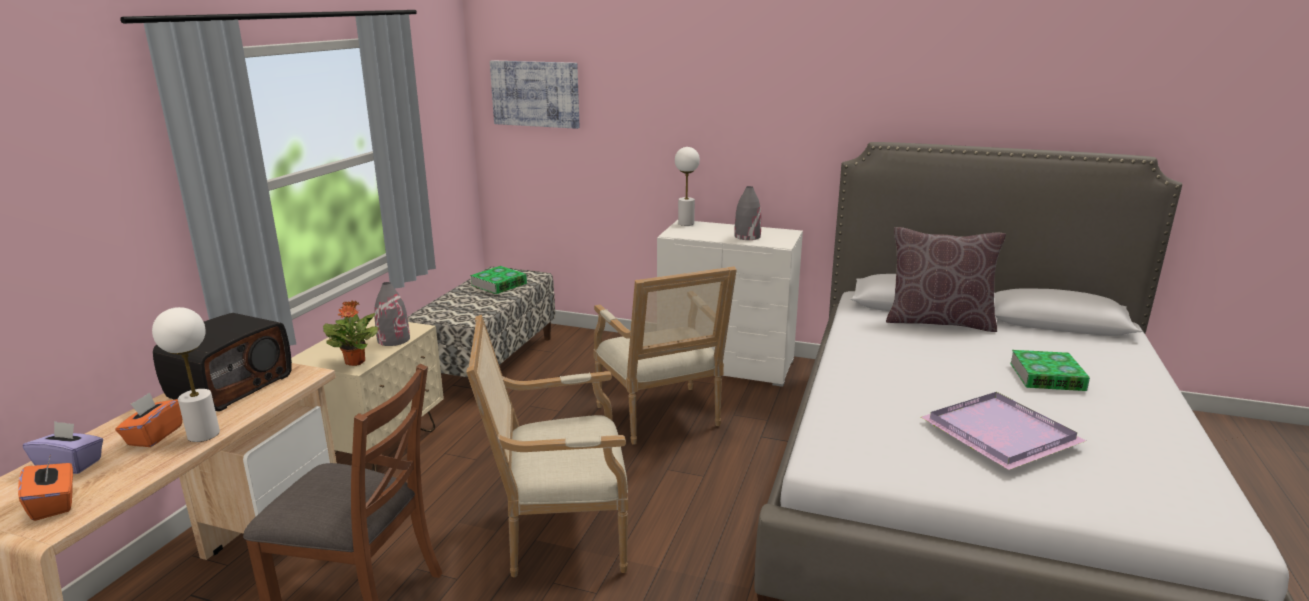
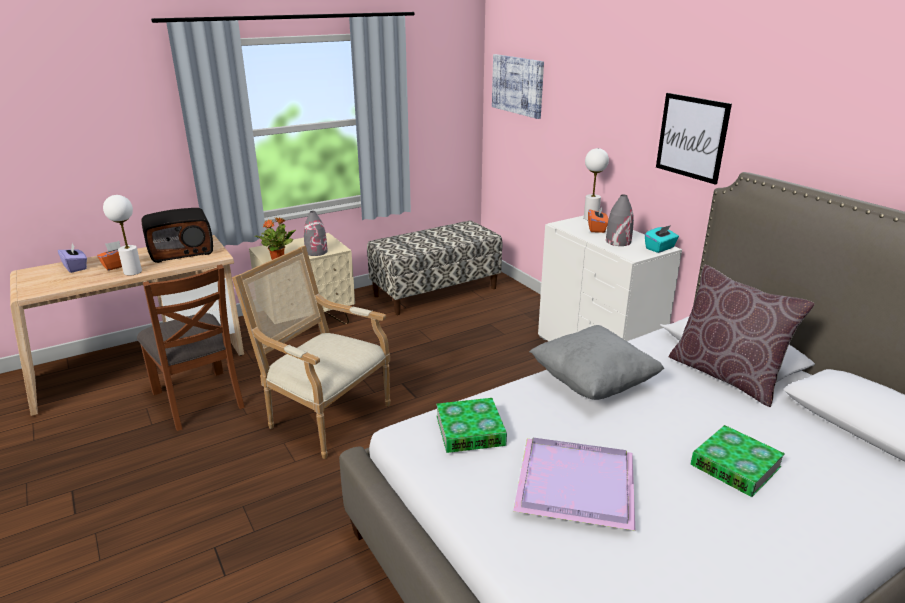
camera: 40 degrees right, 5 degrees up
(54, 504) = (44, 283): orange tissue box -> orange tissue box (597, 228)
(499, 284) = (454, 235): book -> book (470, 431)
(663, 419) = (489, 374): armchair -> none
(787, 233) = (660, 248): none -> turquoise tissue box
(795, 120) = (692, 137): none -> picture
(875, 360) = (593, 383): none -> grey pillow

